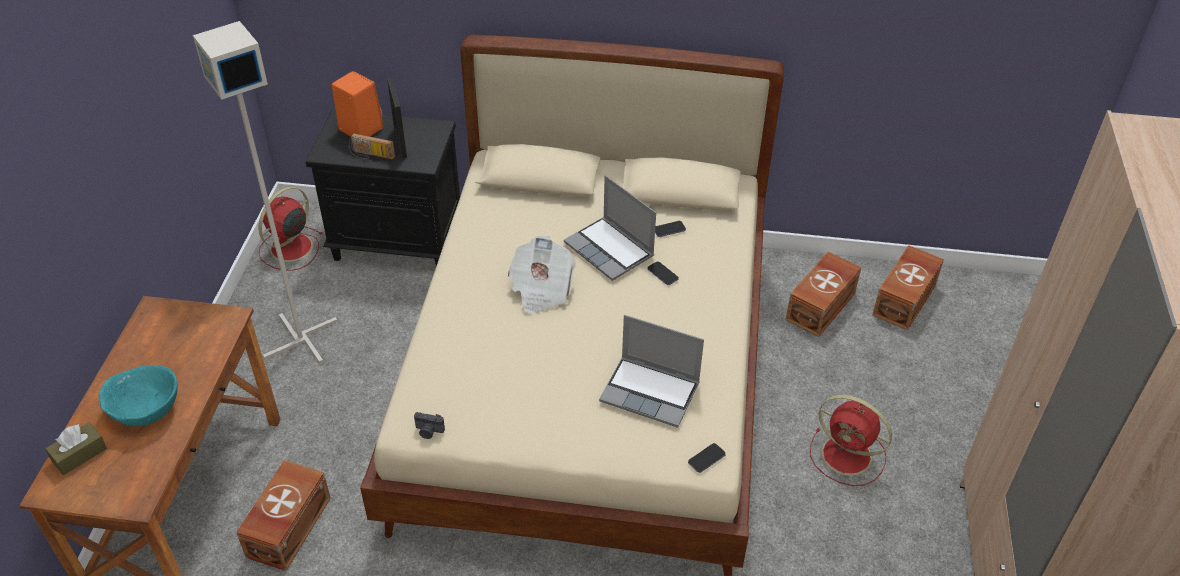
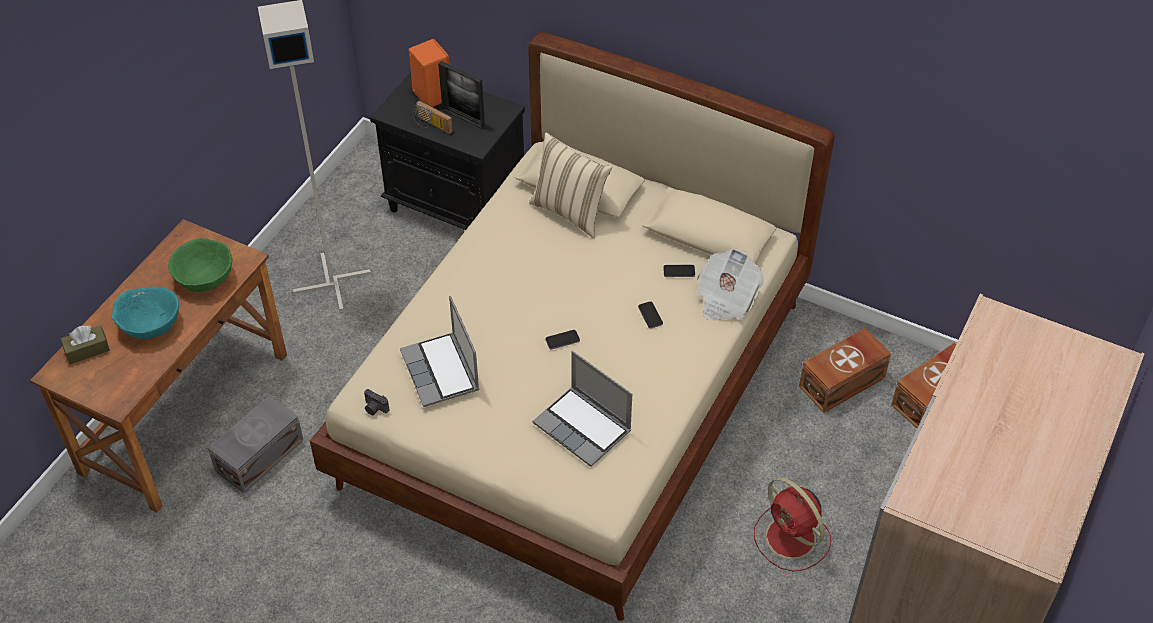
camera: 20 degrees right, 5 degrees up
(191, 348) = (204, 278): none -> green bowl
(287, 528) = (258, 456): brown storage box -> grey storage box
(290, 248) = (354, 188): red fan -> none
(400, 143) = (463, 118): picture frame -> picture frame turned 60 degrees counterclockwise
(541, 202) = (570, 211): none -> beige pillow
(541, 289) = (530, 301): newspaper -> newspaper (726, 299)
(610, 250) = (613, 278): laptop -> laptop (441, 371)
(706, 459) = (603, 503): phone -> phone (562, 340)

